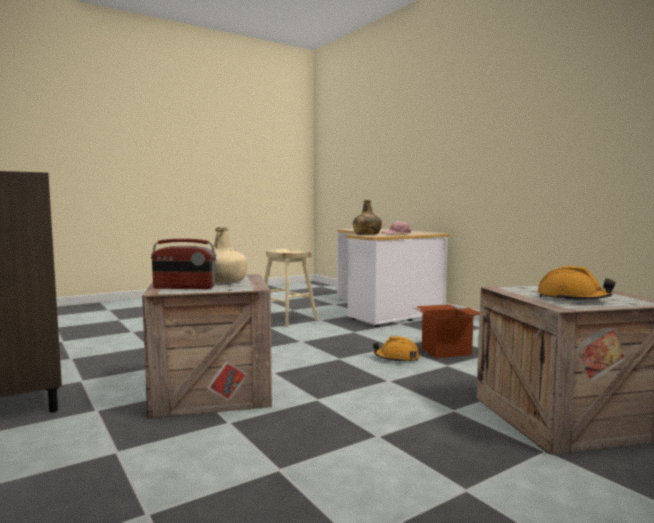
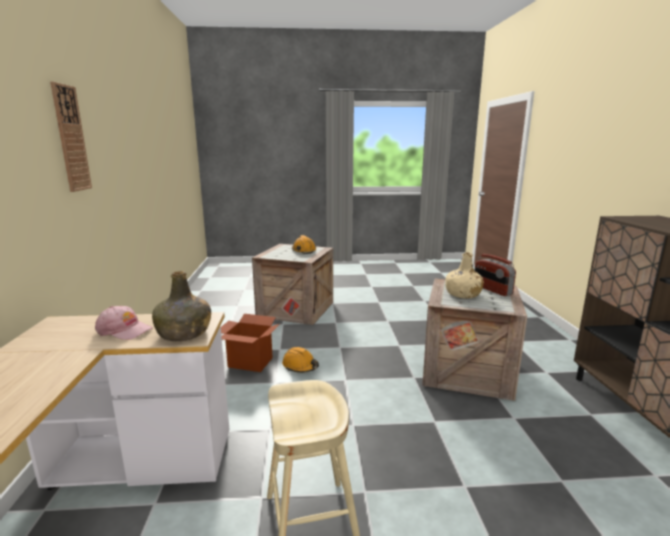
camera: 150 degrees left, 10 degrees up
(184, 288) = (492, 289): radio -> radio turned 150 degrees counterclockwise
(515, 126) = (71, 139): none -> wall clock

